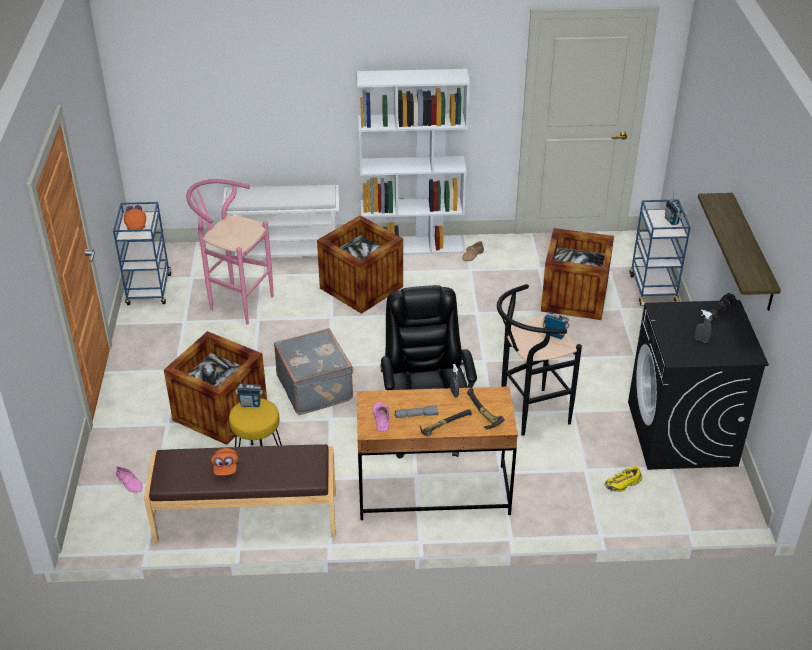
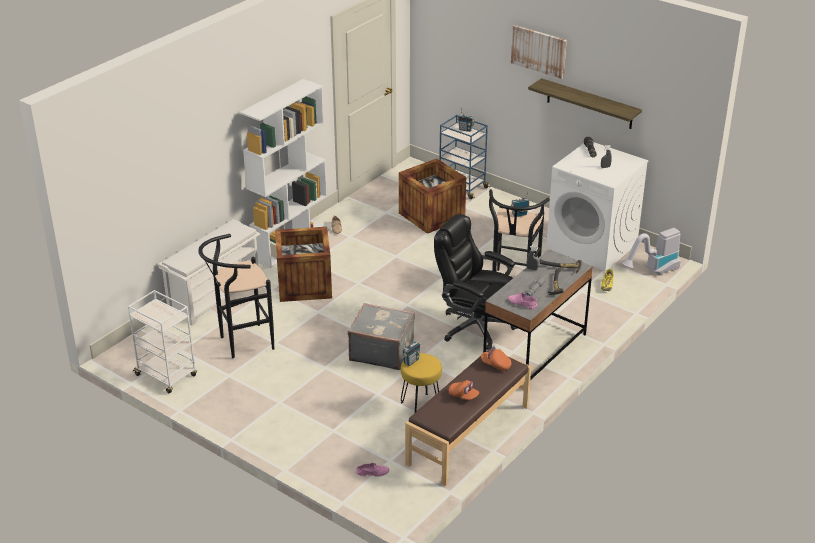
camera: 50 degrees left, 5 degrees down
(136, 224) = (156, 314): orange cap -> orange cap (496, 364)
(149, 290) = (167, 376): blue cart -> white cart
(220, 412) = (352, 402): crate -> none
(235, 302) = (241, 343): pink stool -> black stool
(433, 492) = (534, 352): brown desk -> grey desk
(682, 434) = (592, 246): black washing machine -> white washing machine
(700, 508) = (652, 271): none -> vacuum cleaner
(738, 154) = (539, 51): none -> picture

